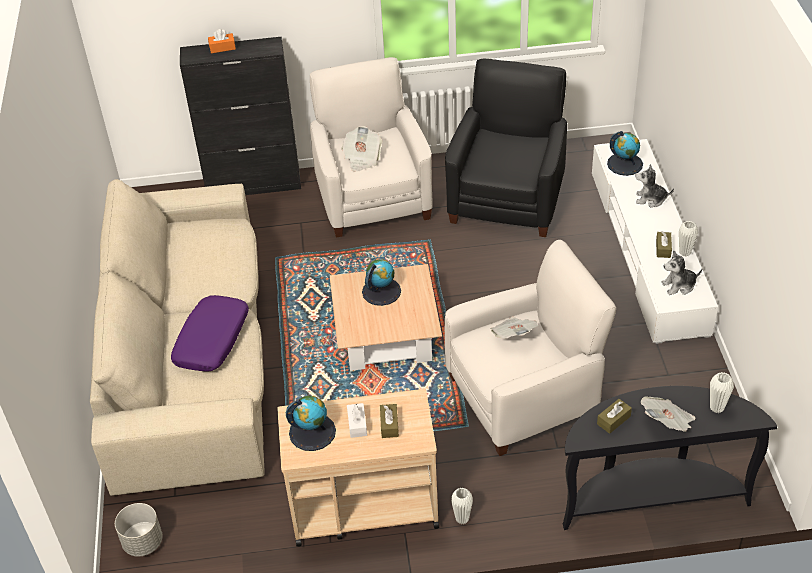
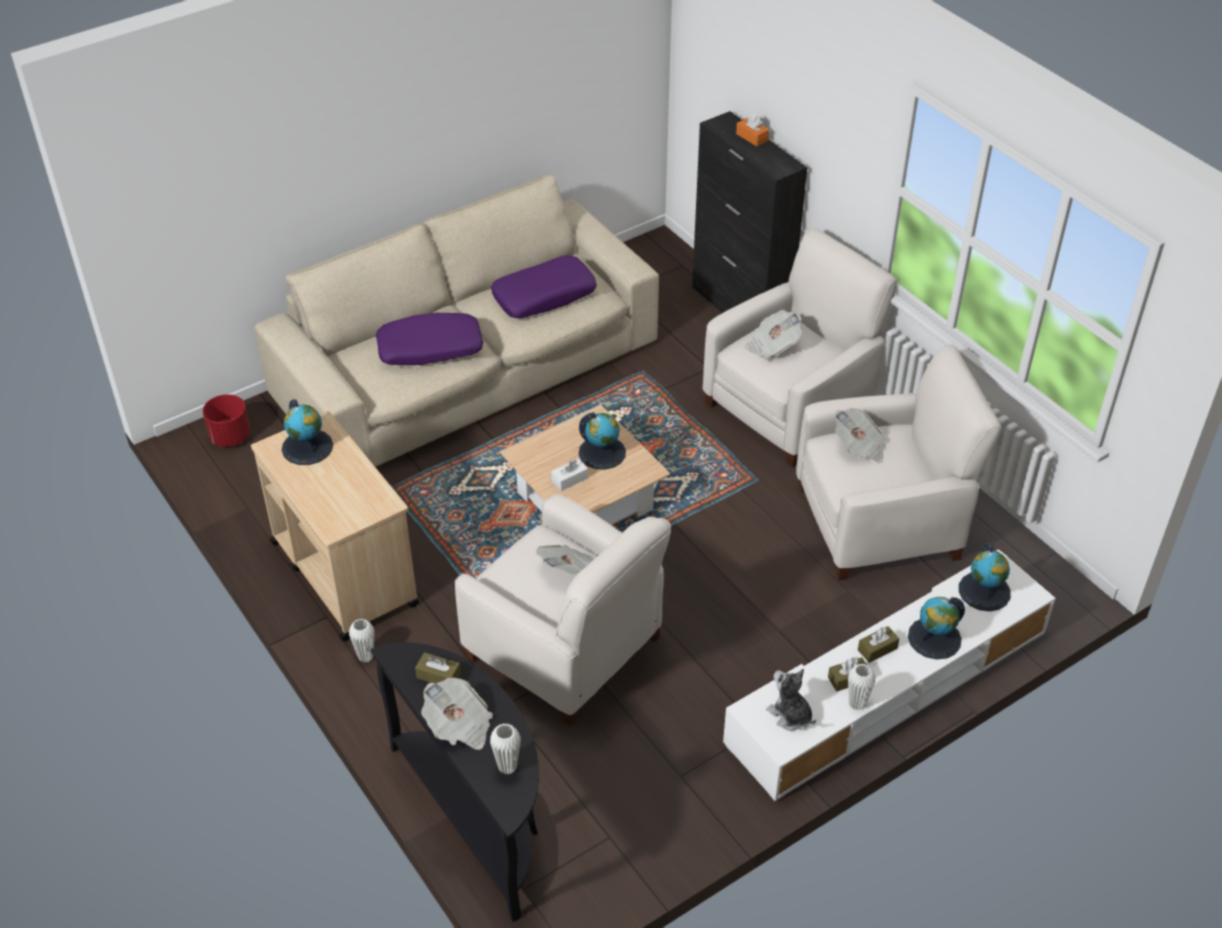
camera: 60 degrees right, 0 degrees up
(143, 542) = (230, 437): grey planter -> red planter
(205, 254) = (544, 295): none -> purple pillow
(357, 424) = (332, 475): white tissue box -> white tissue box (569, 479)
(389, 425) = (343, 498): brown tissue box -> brown tissue box (877, 649)
(490, 156) = (859, 447): none -> newspaper
(507, 199) = (880, 522): black armchair -> white armchair
(650, 199) = (934, 638): plush toy -> globe

